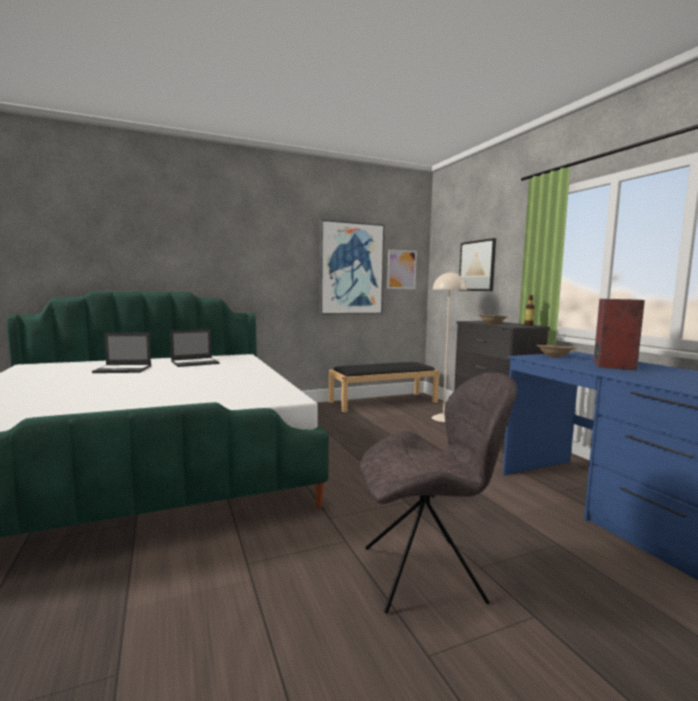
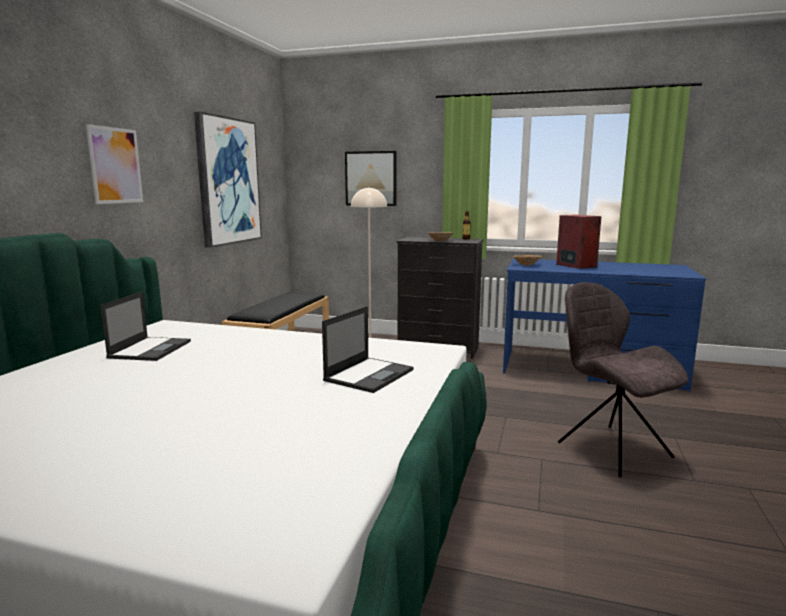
camera: 50 degrees left, 5 degrees up
(123, 369) = (90, 388): laptop -> laptop (369, 374)
(401, 269) = (268, 180): picture -> picture (115, 165)
(427, 573) = (610, 448): grey chair -> grey chair turned 60 degrees counterclockwise

